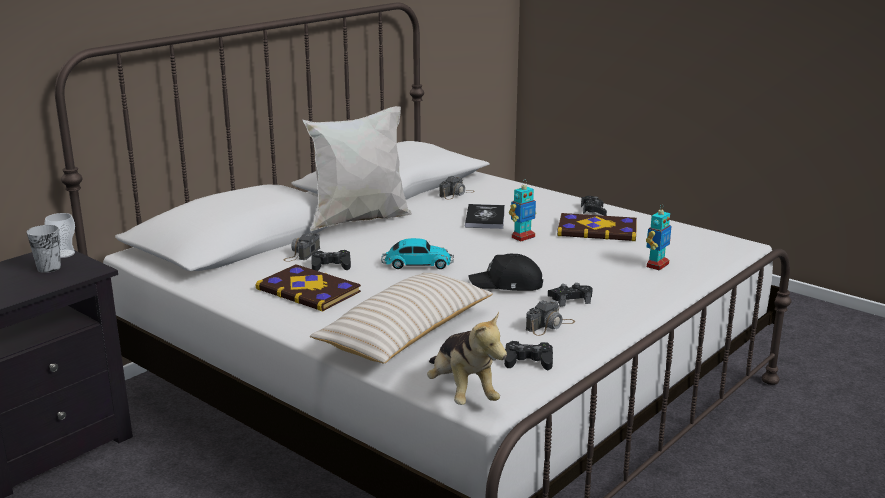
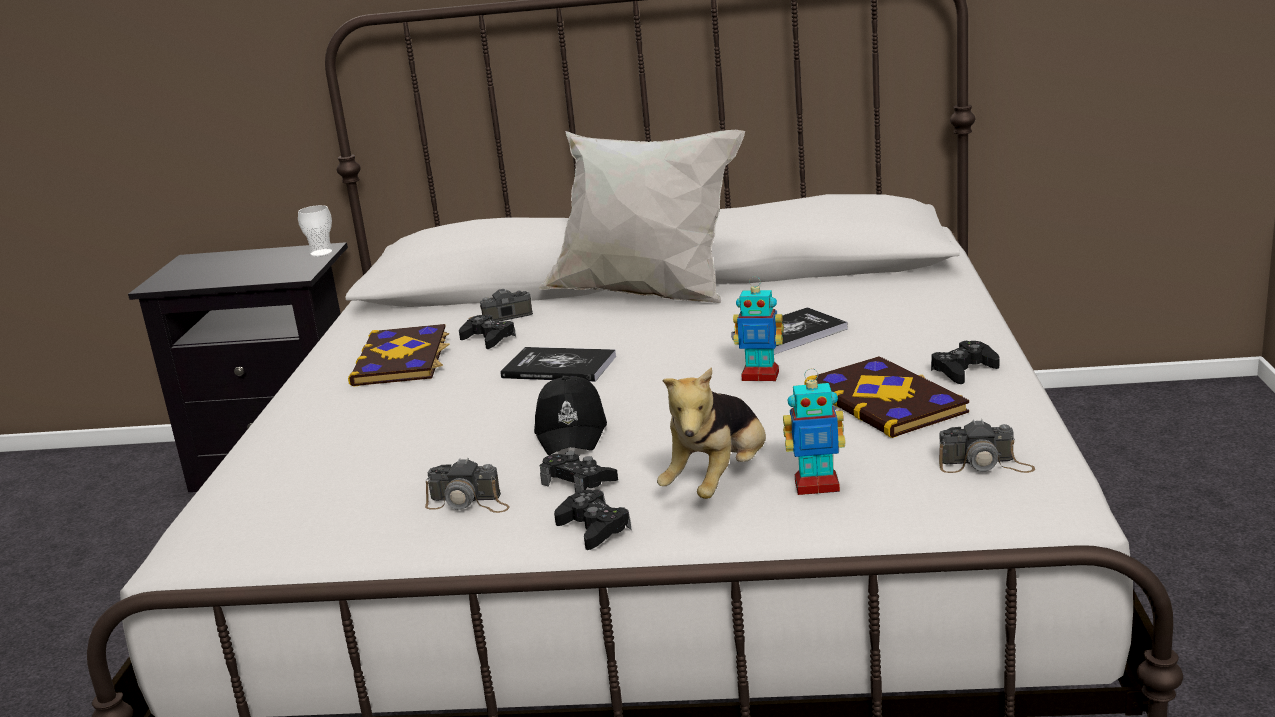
camera: 55 degrees right, 0 degrees up
(49, 268) = (281, 263): cup -> none
(406, 334) = (340, 443): beige pillow -> none
(416, 264) = (559, 367): toy car -> book
(456, 194) = (845, 290): camera -> camera (985, 465)
(462, 393) = (204, 531): plush toy -> plush toy (719, 482)
(507, 284) = (572, 431): black cap -> black cap turned 150 degrees counterclockwise
(528, 361) = (335, 532): black game controller -> black game controller (593, 528)

